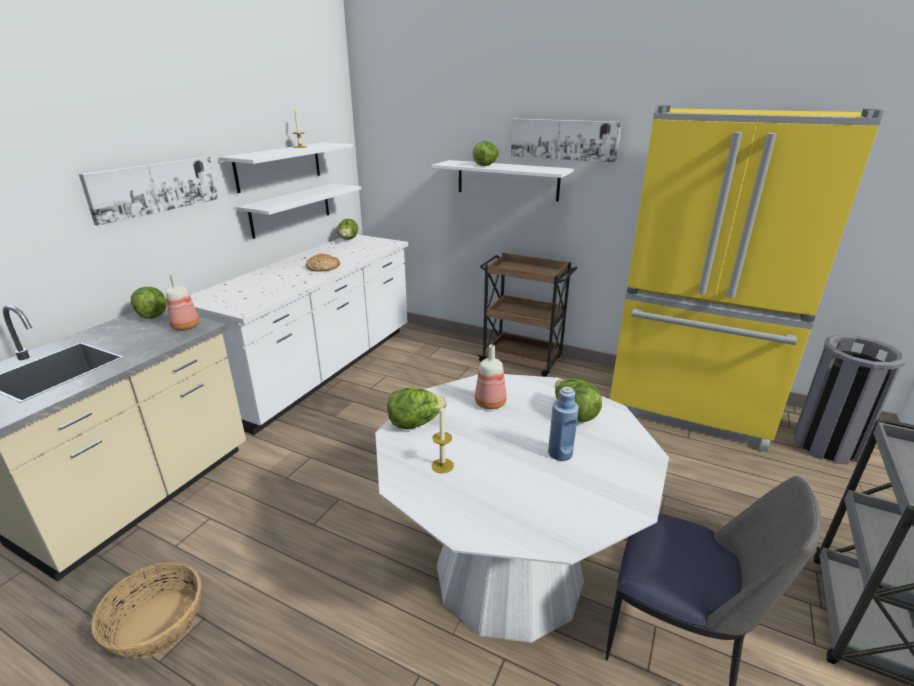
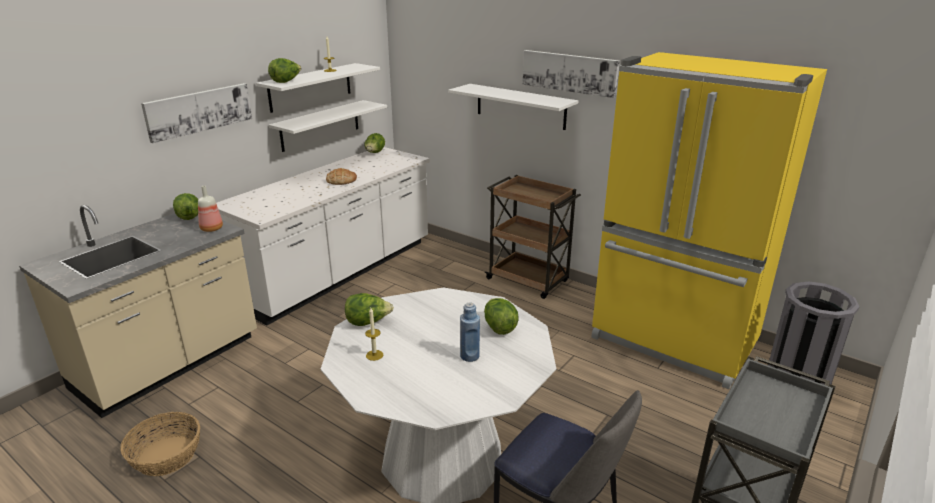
camera: 10 degrees right, 0 degrees up
(486, 165) = (498, 92): lettuce -> lettuce (286, 81)
(491, 403) = (435, 313): bottle -> none

